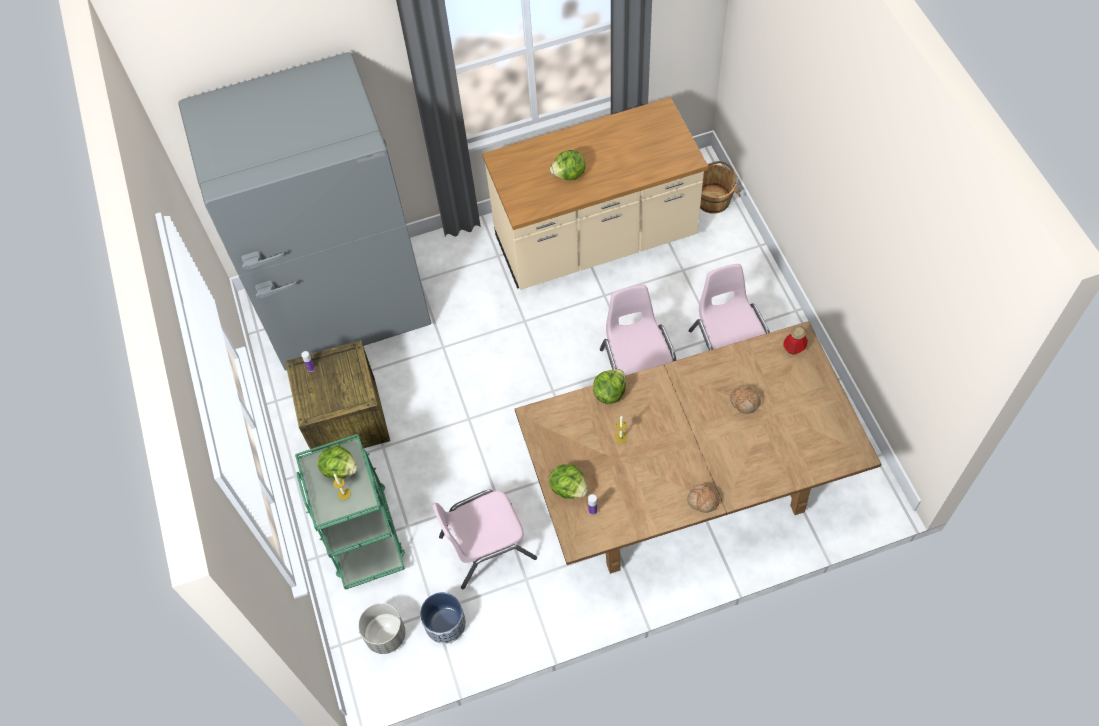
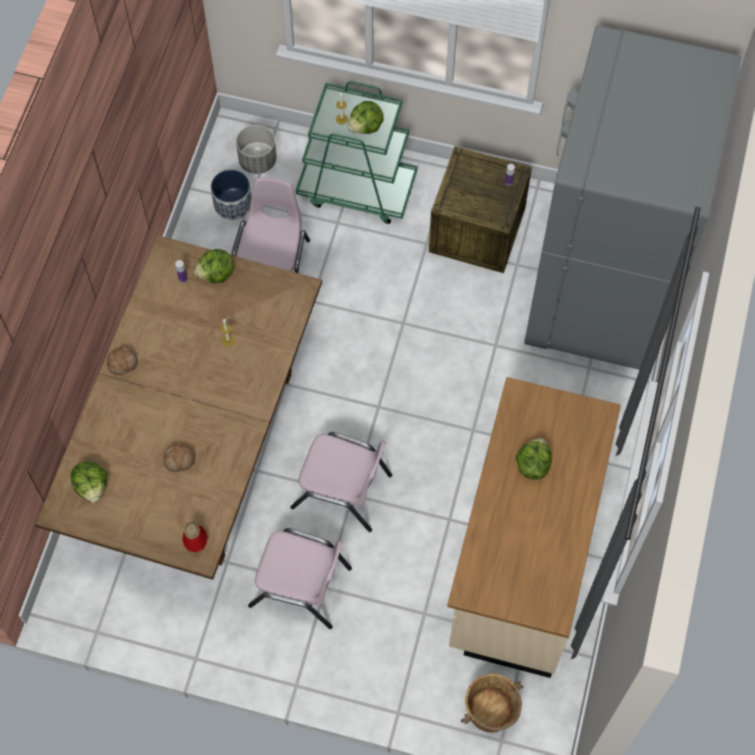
camera: 120 degrees right, 5 degrees up
(609, 393) = (276, 359): lettuce -> lettuce (92, 486)

